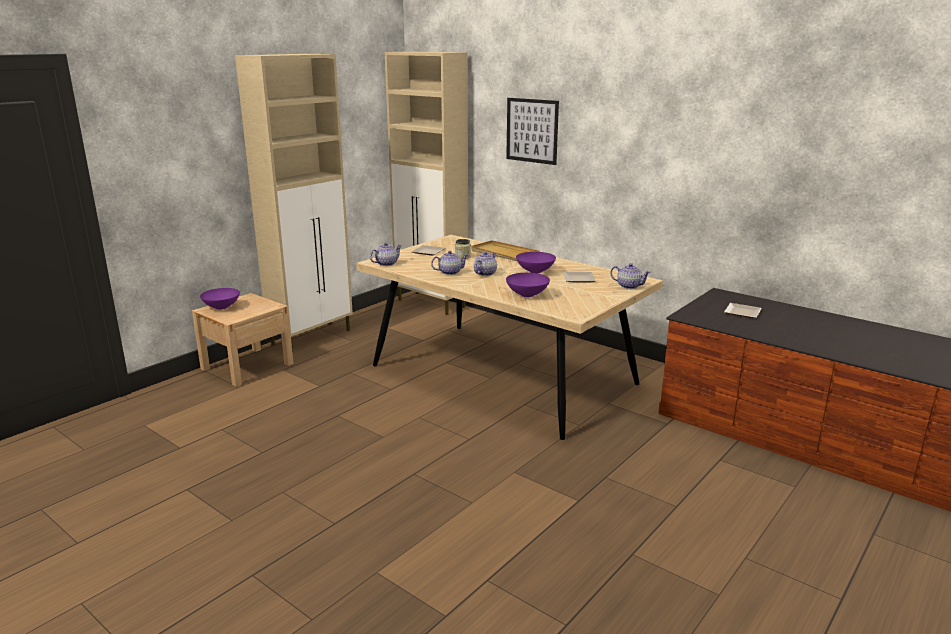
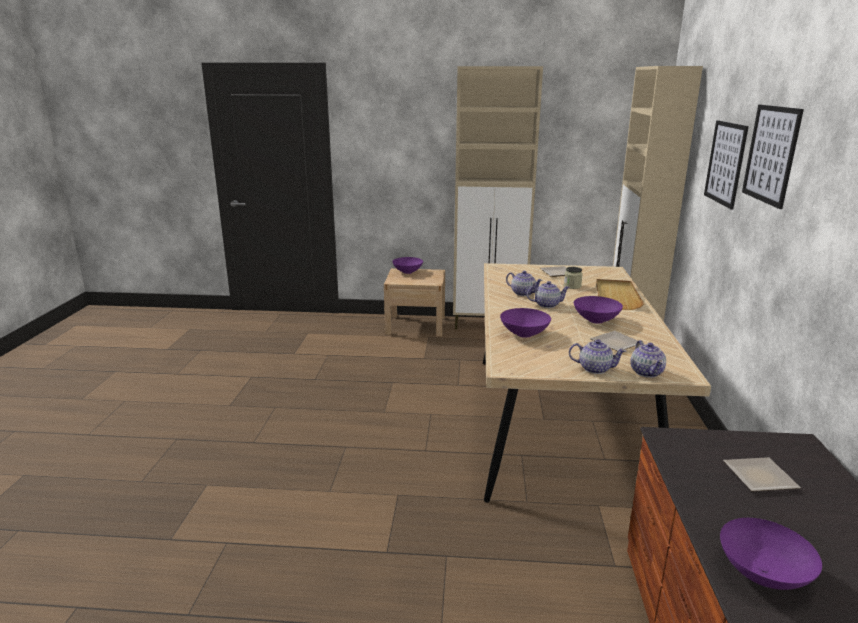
camera: 55 degrees right, 0 degrees up
(386, 264) = (499, 270): teapot -> teapot (594, 369)
(597, 120) = (771, 154): none -> picture
(818, 342) = (764, 575): none -> purple bowl

